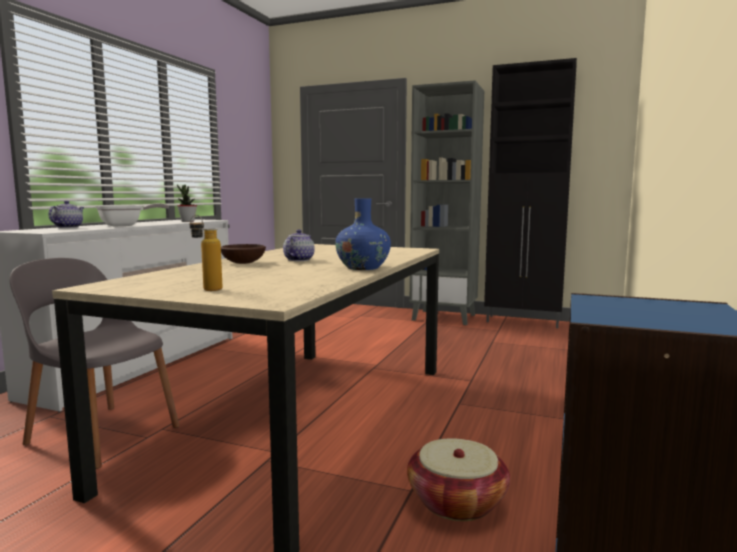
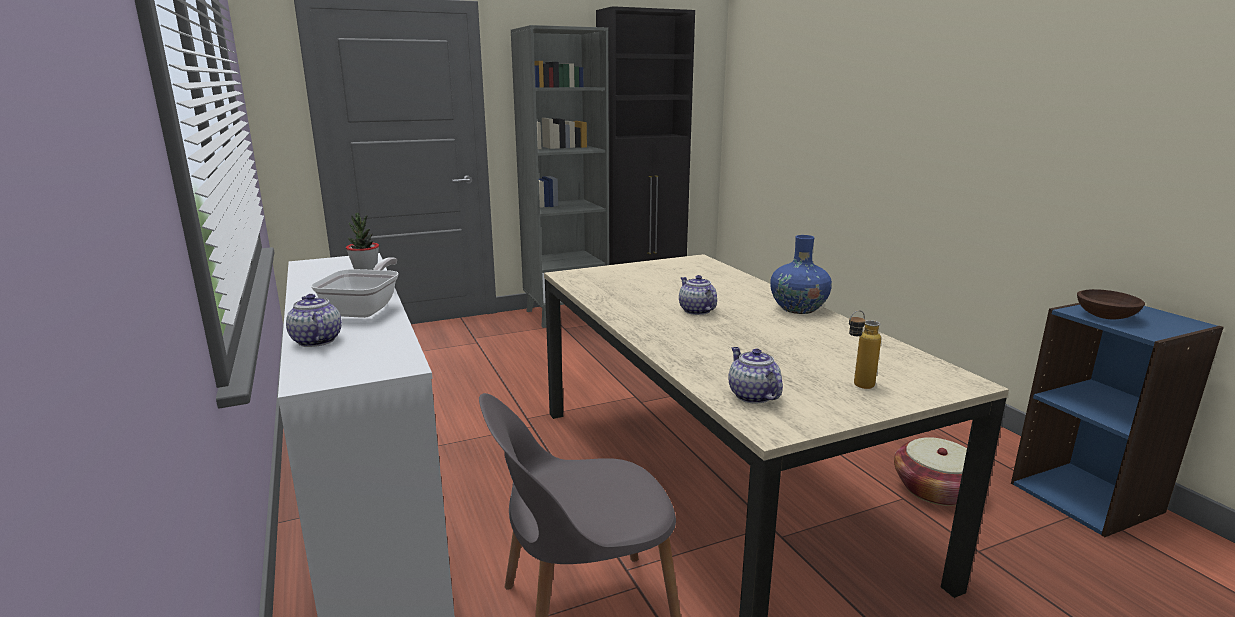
camera: 45 degrees left, 10 degrees up
(148, 280) = (752, 395): none -> teapot
(243, 262) = (677, 332): brown bowl -> brown bowl (1104, 316)

